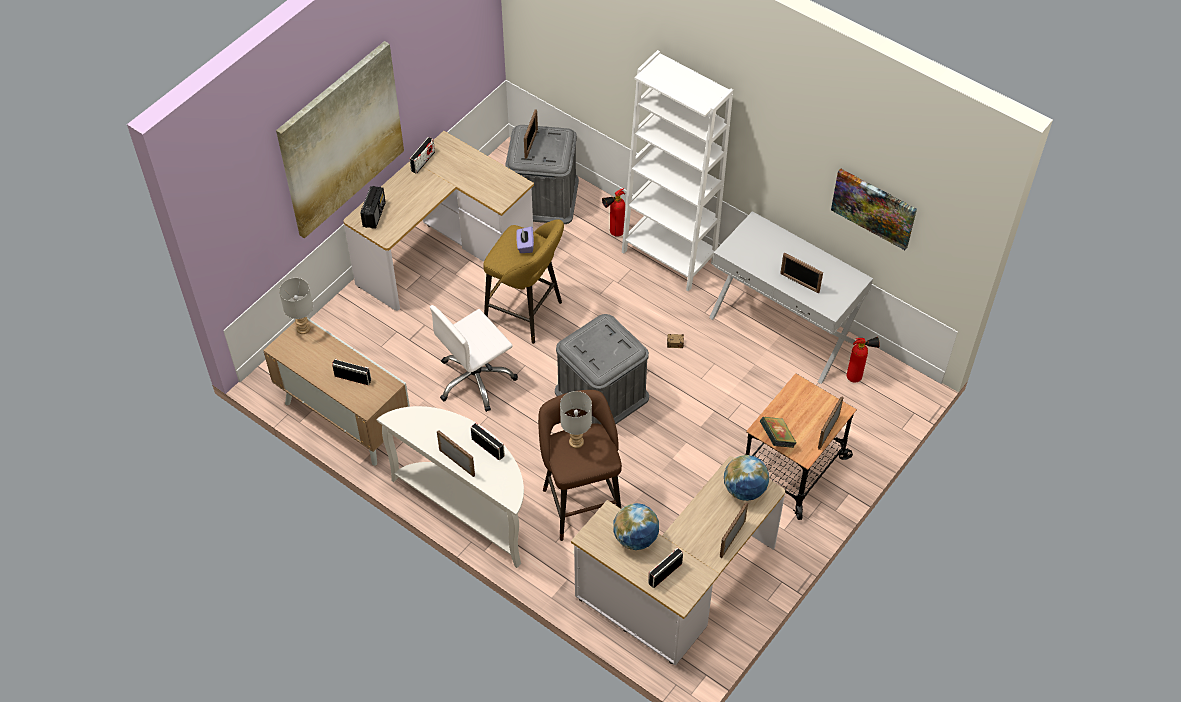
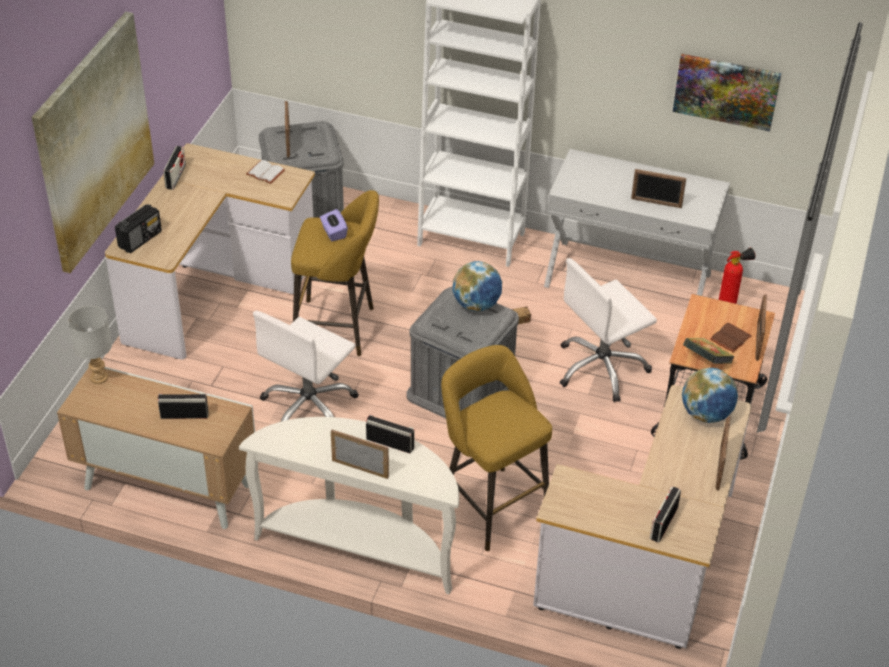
camera: 20 degrees left, 10 degrees down
(374, 214) = (140, 239): radio -> radio turned 45 degrees clockwise
(493, 175) = (264, 173): none -> white book
(575, 442) = (489, 414): grey table lamp -> none
(580, 502) = (491, 504): brown stool -> yellow stool
(614, 234) = (400, 230): fire extinguisher -> none
(635, 538) = (611, 495): globe -> globe (476, 305)
(722, 406) = (601, 368): none -> white office chair
(807, 424) = (731, 339): none -> brown book

